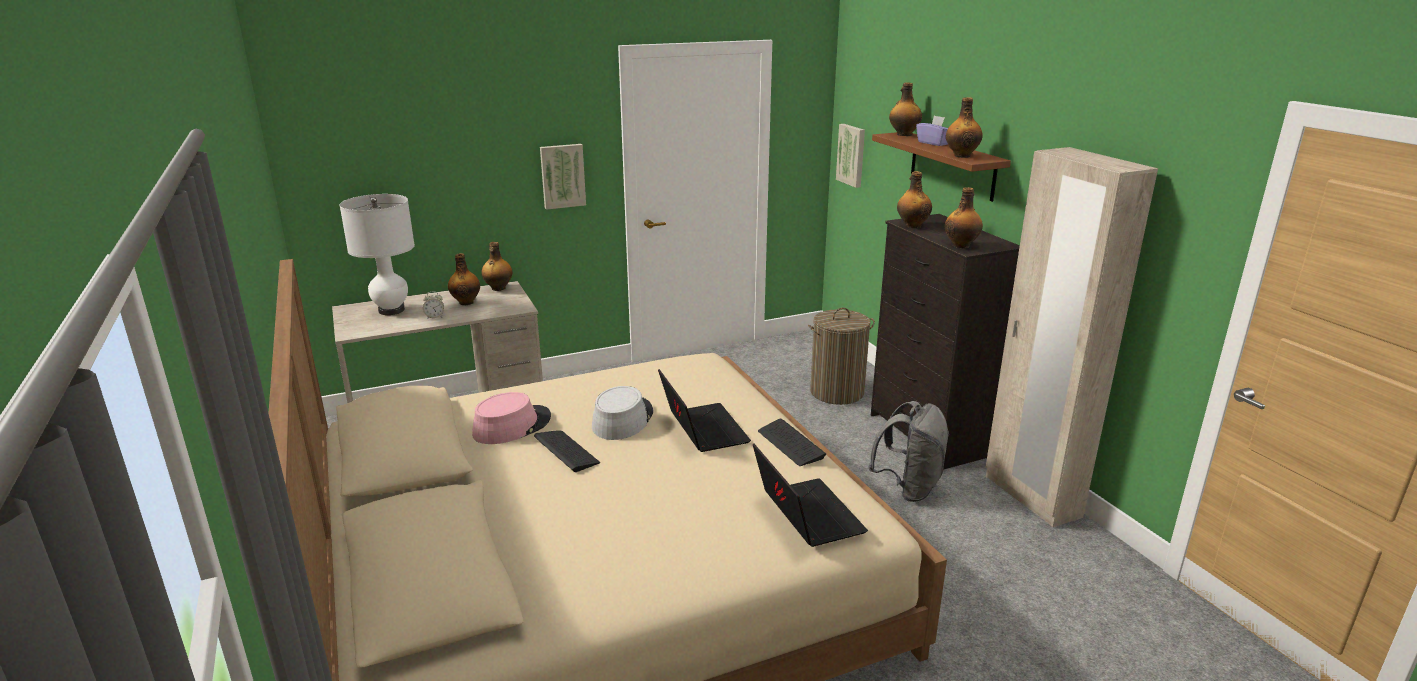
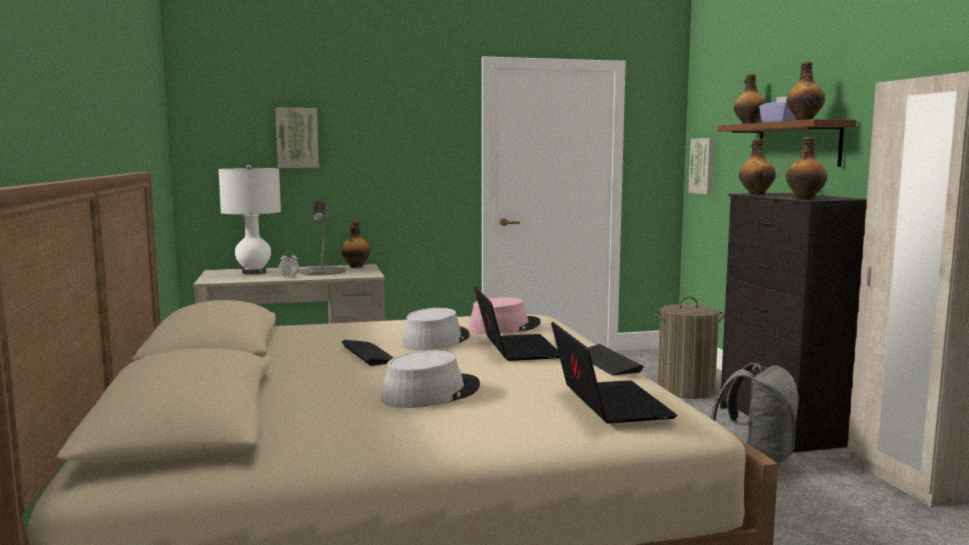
camera: 10 degrees right, 15 degrees down
(466, 302) = (322, 271): bottle -> grey table lamp
(512, 426) = (325, 338): pink hat -> pink hat (504, 327)
(562, 176) = (424, 170): picture -> picture (297, 138)
(646, 514) = (431, 393): none -> grey hat

